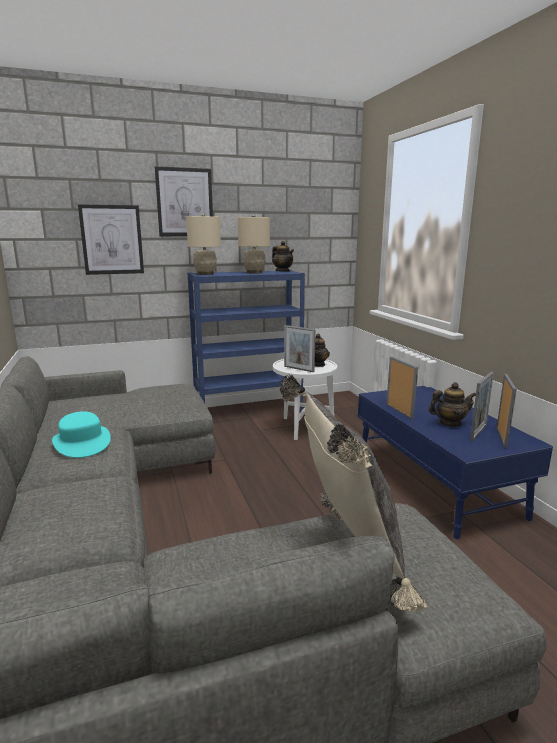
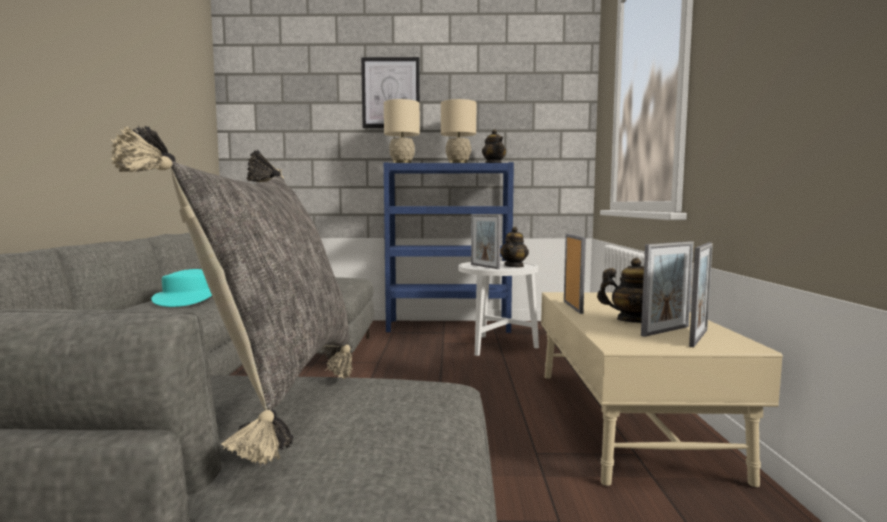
camera: 20 degrees right, 10 degrees down
(112, 240) = (316, 131): picture -> none
(434, 483) = (625, 419): blue coffee table -> beige coffee table

